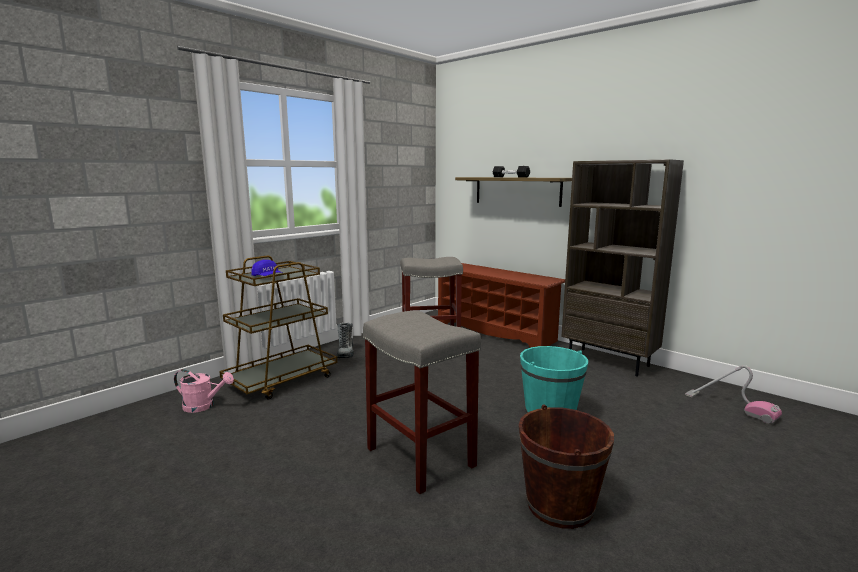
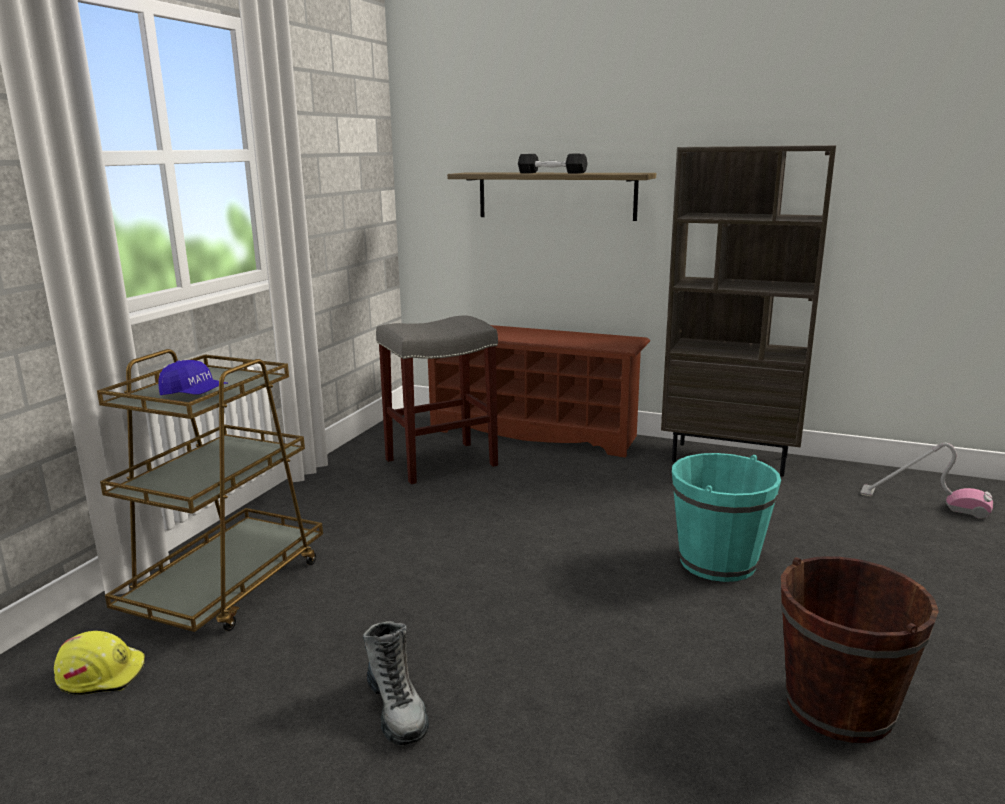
camera: 20 degrees left, 5 degrees up
(204, 406) = (102, 674): pink watering can -> yellow hard hat
(345, 352) = (309, 510): boot -> boot (397, 709)
(419, 457) = (582, 679): grey stool -> none

